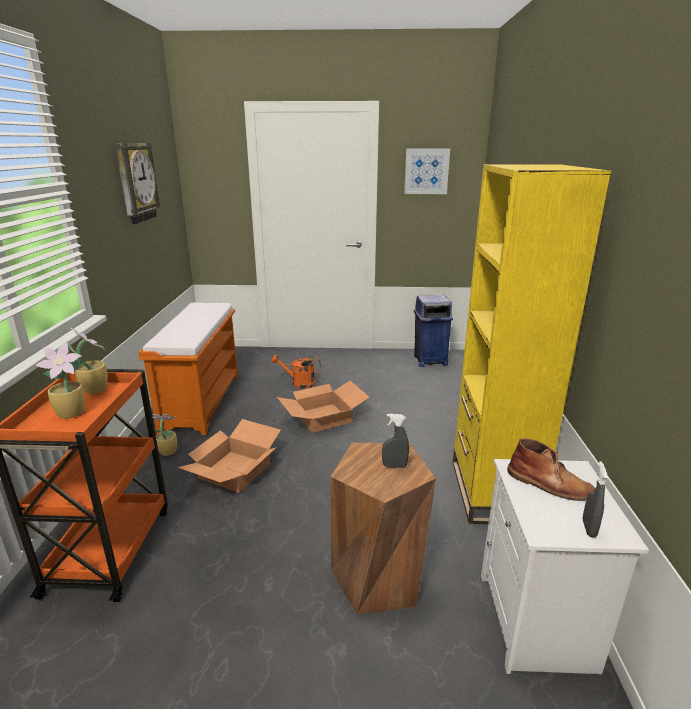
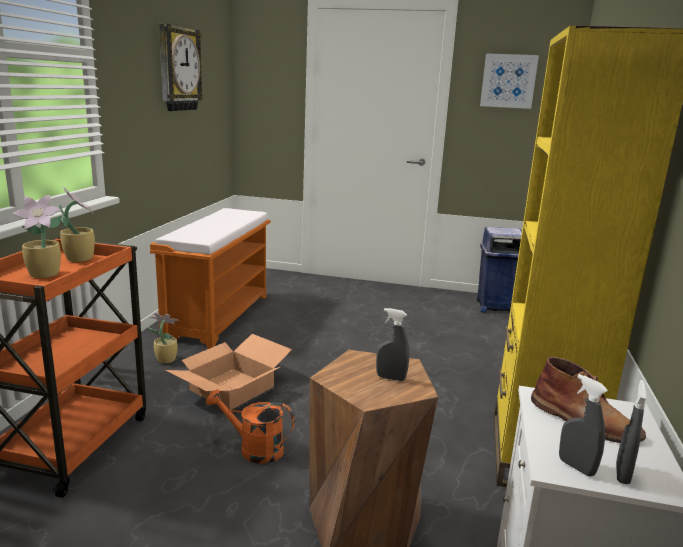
camera: 10 degrees right, 5 degrees down
(299, 383) = (332, 312): orange watering can -> orange watering can (254, 449)
(323, 417) = (350, 348): cardboard box -> none
(556, 528) = (576, 467): none -> grey spray bottle

